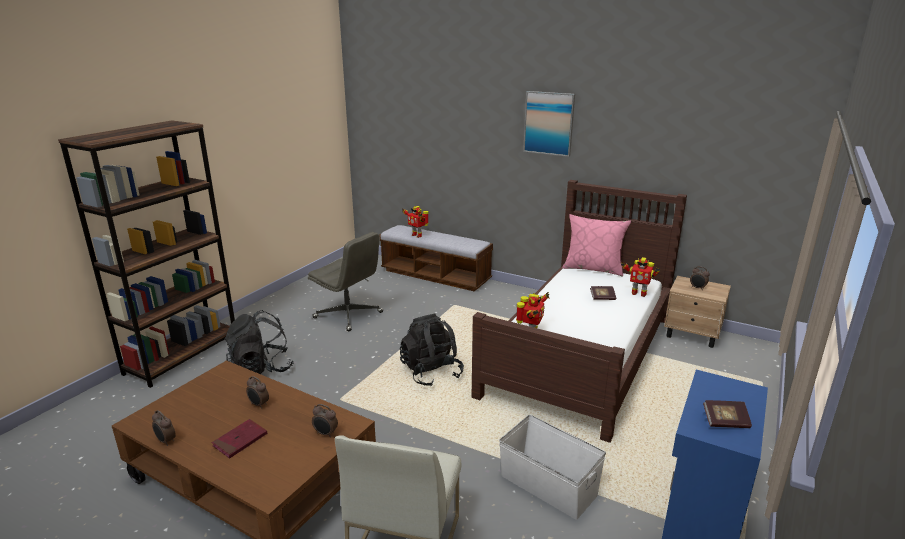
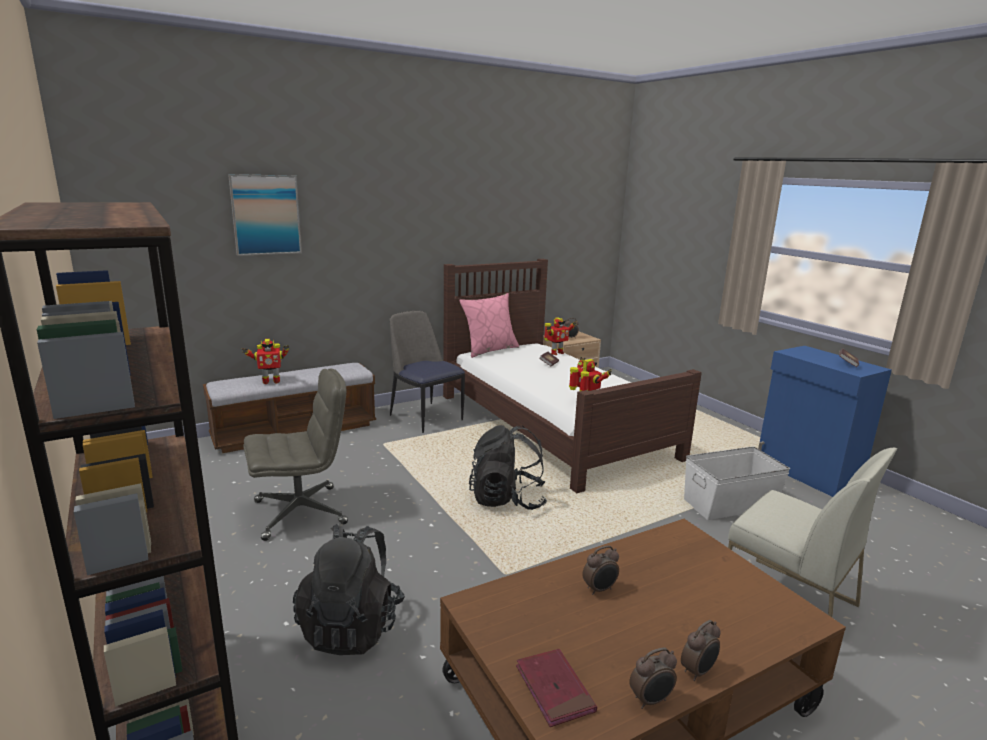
camera: 60 degrees left, 5 degrees down
(240, 440) = (682, 622): red book -> red book (554, 689)
(325, 434) = (696, 553): alarm clock -> alarm clock (698, 671)
(515, 302) = (425, 416): none -> chair
(549, 123) = (414, 204): picture -> picture (266, 215)

